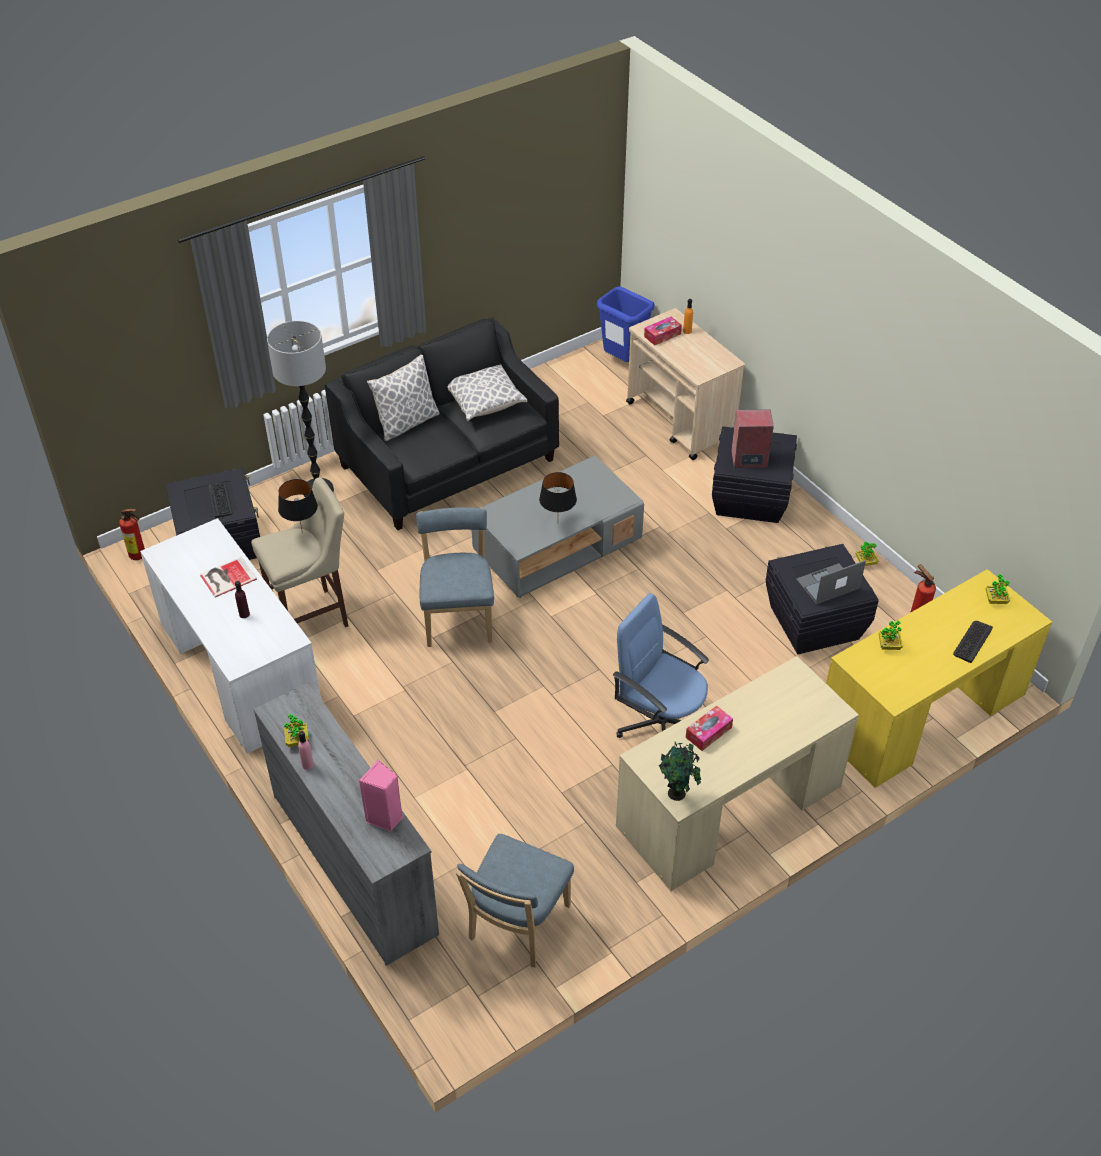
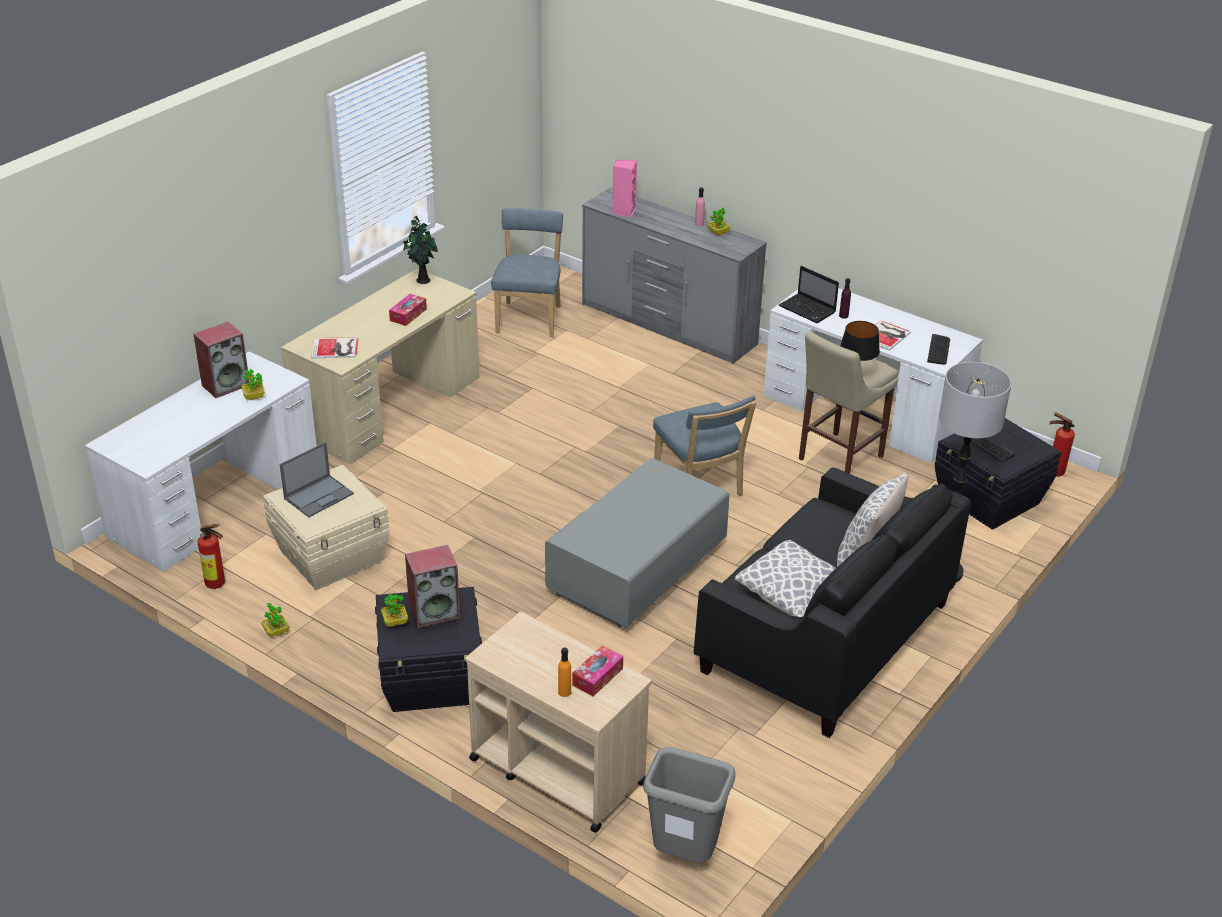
camera: 160 degrees right, 10 degrees down
(272, 632) = (808, 310): none -> laptop
(557, 523) = (629, 497): black table lamp -> none
(622, 361) = (685, 857): blue trash can -> grey trash can
(660, 723) = (466, 446): blue office chair -> none
(797, 696) = (336, 348): none -> book
(813, 622) = (332, 556): black storage box -> beige storage box
(918, 669) = (226, 384): none -> speaker
(920, 711) = (216, 502): yellow desk -> white desk
(972, 641) = (170, 414): keyboard -> keyboard (938, 350)
(995, 600) = (141, 451): potted plant -> potted plant (395, 622)

